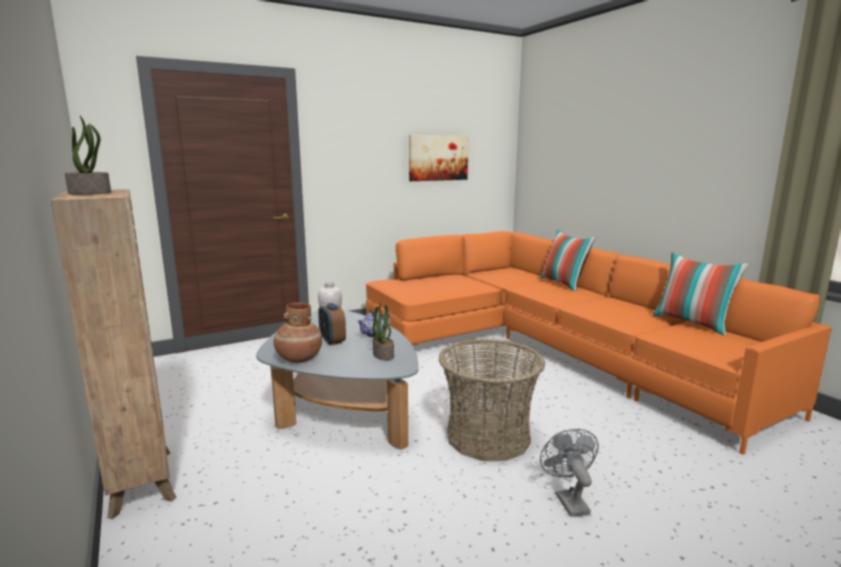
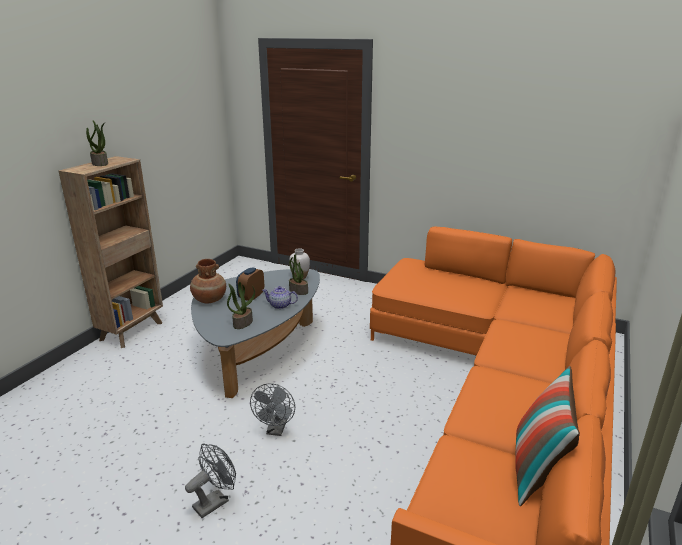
camera: 55 degrees right, 10 degrees up
(358, 322) = (298, 291): none -> potted plant
(438, 158) = (529, 139): picture -> none
(488, 437) = (276, 430): basket -> grey fan
(564, 284) = (562, 345): pillow -> none

